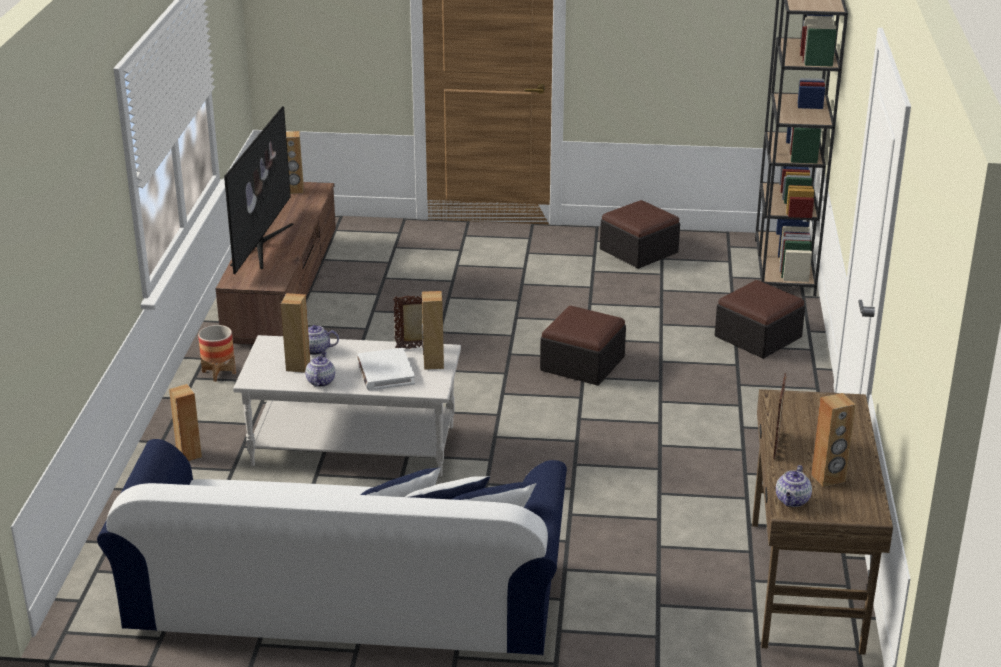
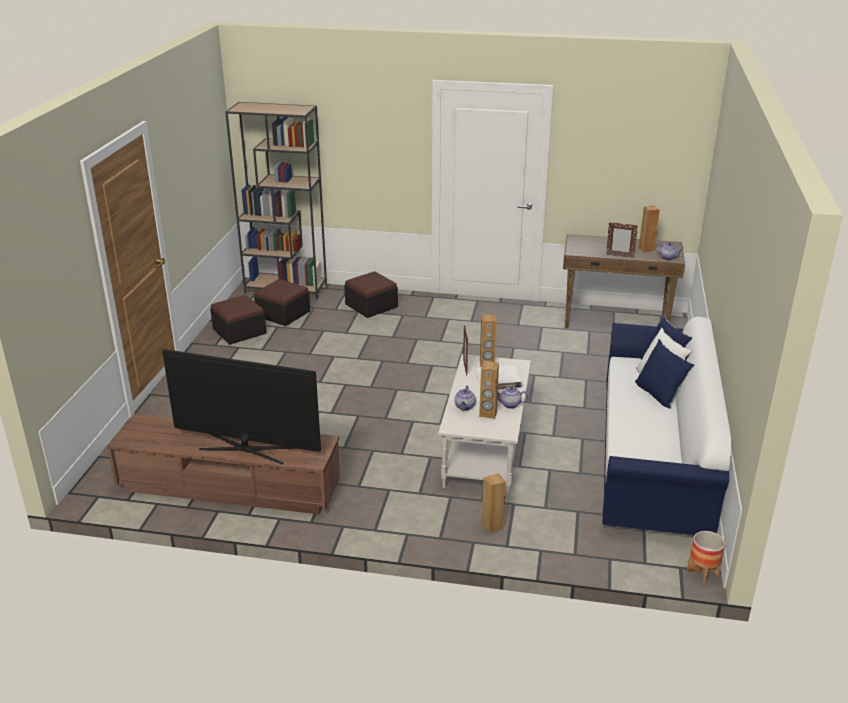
camera: 85 degrees left, 0 degrees up
(219, 372) = (369, 517): planter -> planter (702, 573)
(295, 190) = (138, 433): brown speaker -> none
(582, 363) = (390, 362): ottoman -> ottoman (283, 314)

